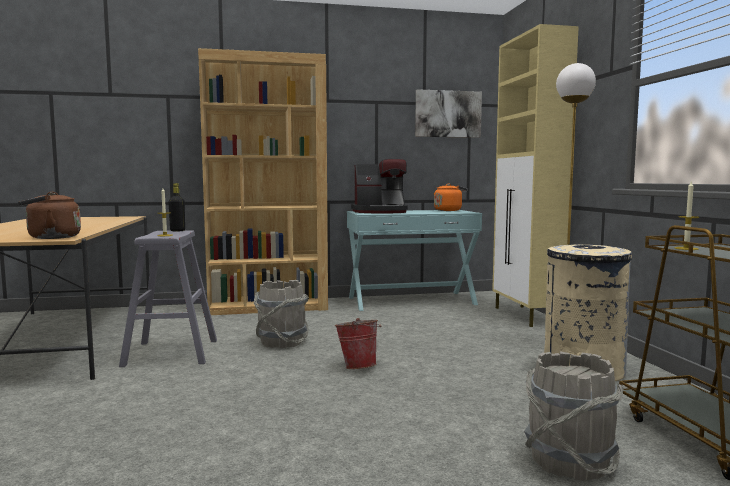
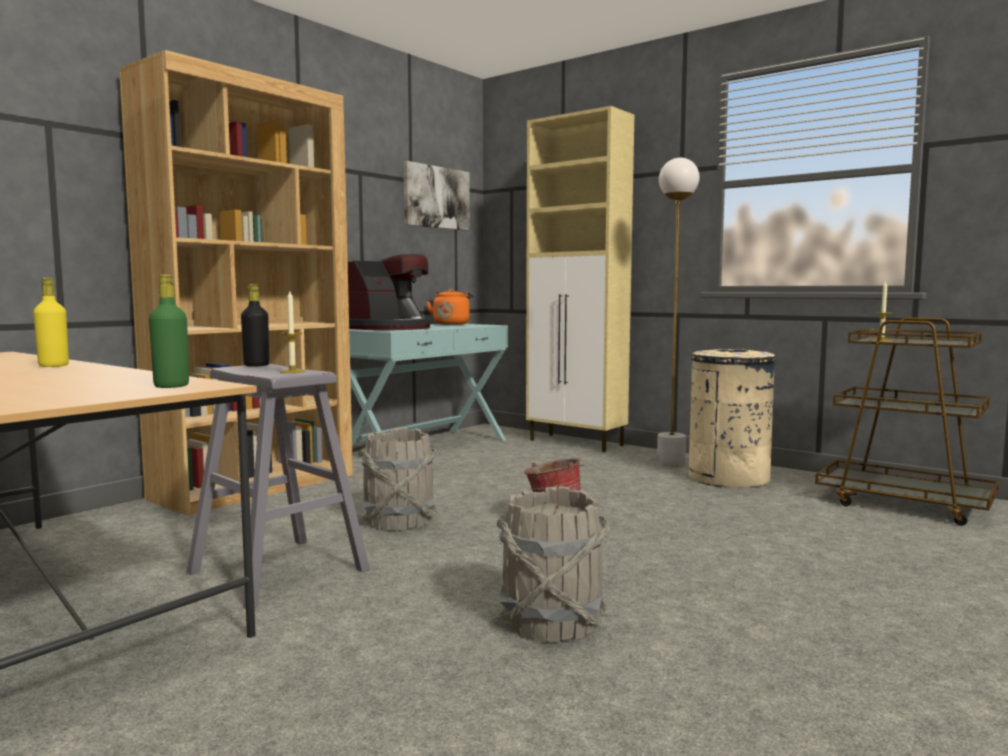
camera: 40 degrees left, 0 degrees up
(50, 237) = (171, 386): brown kettle -> green bottle
(99, 224) = (53, 366): none -> yellow bottle
(569, 461) = (879, 544): grey bucket -> grey bucket (551, 623)

